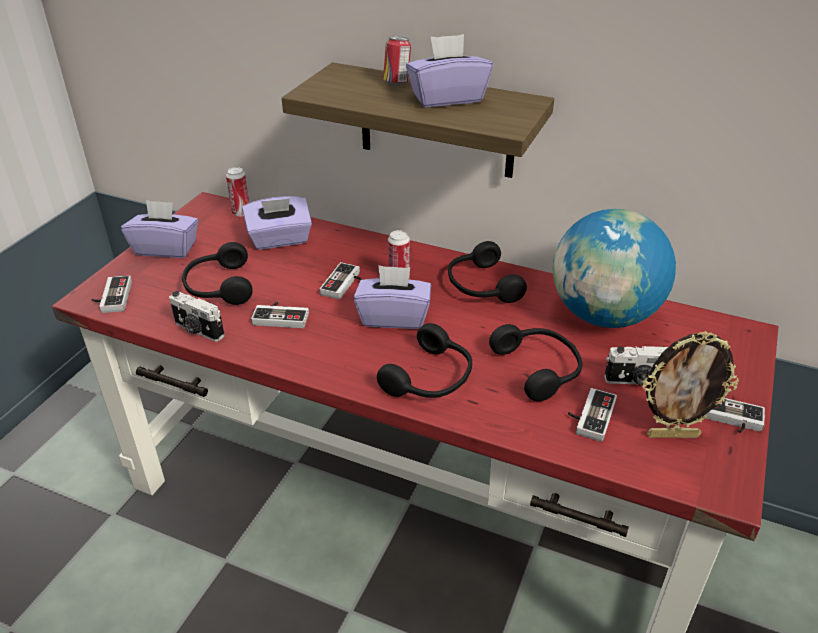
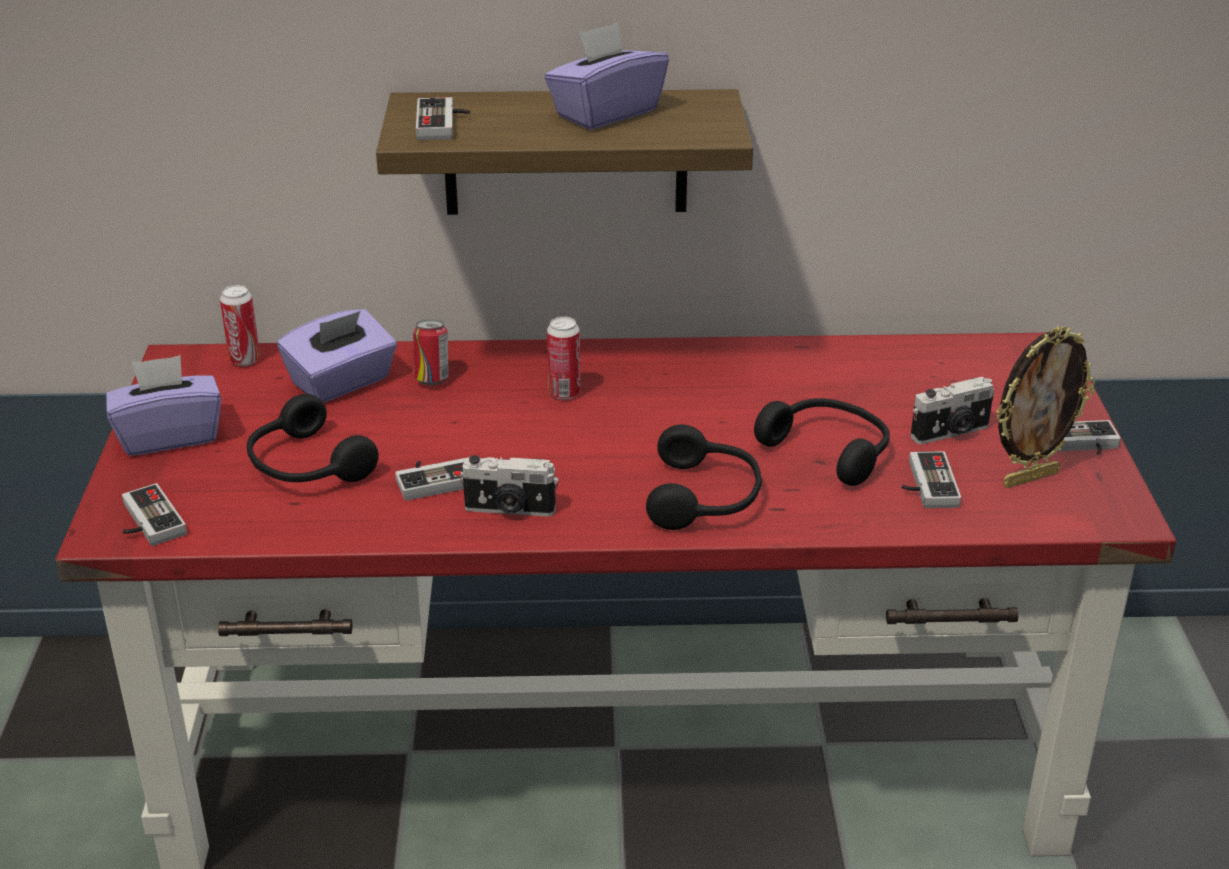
camera: 25 degrees left, 5 degrees down
(198, 330) = (329, 528): camera -> camera (509, 510)
(345, 284) = (493, 417): game controller -> game controller (443, 124)
(393, 317) = (596, 440): purple tissue box -> none
(397, 83) = (518, 106): can -> can (432, 380)
(480, 286) = (681, 374): black headphones -> none
(604, 315) = (861, 370): globe -> none

